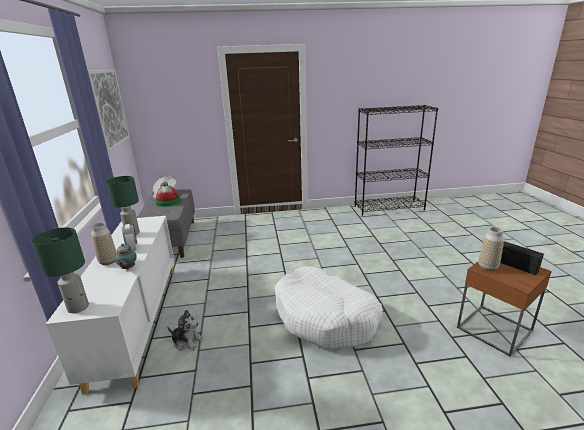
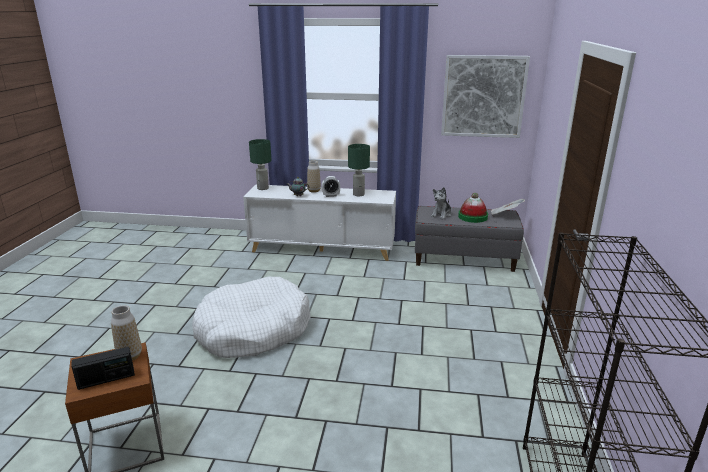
camera: 105 degrees right, 0 degrees up
(187, 341) = (279, 266): plush toy -> plush toy (441, 215)

